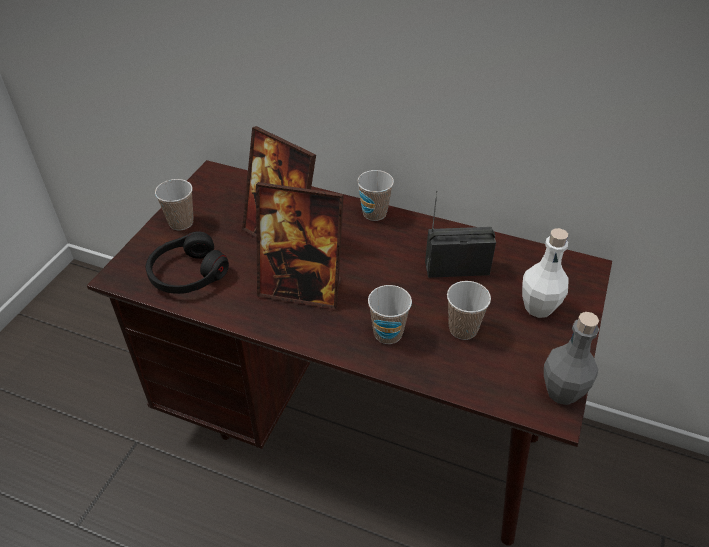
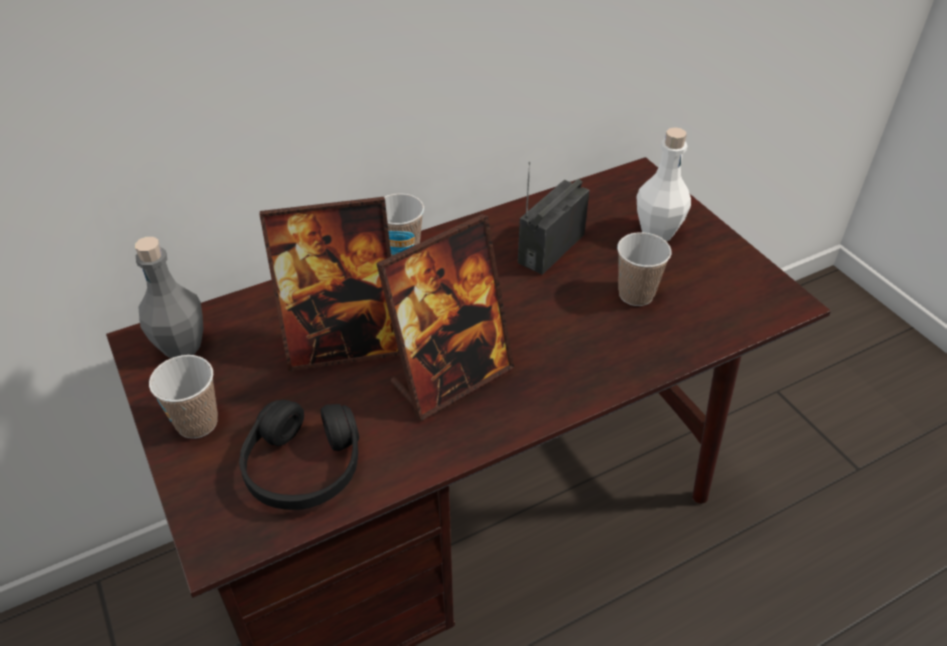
camera: 50 degrees left, 0 degrees up
(388, 333) = (589, 349): cup -> none
(562, 392) = (768, 283): grey bottle -> grey bottle (182, 346)

